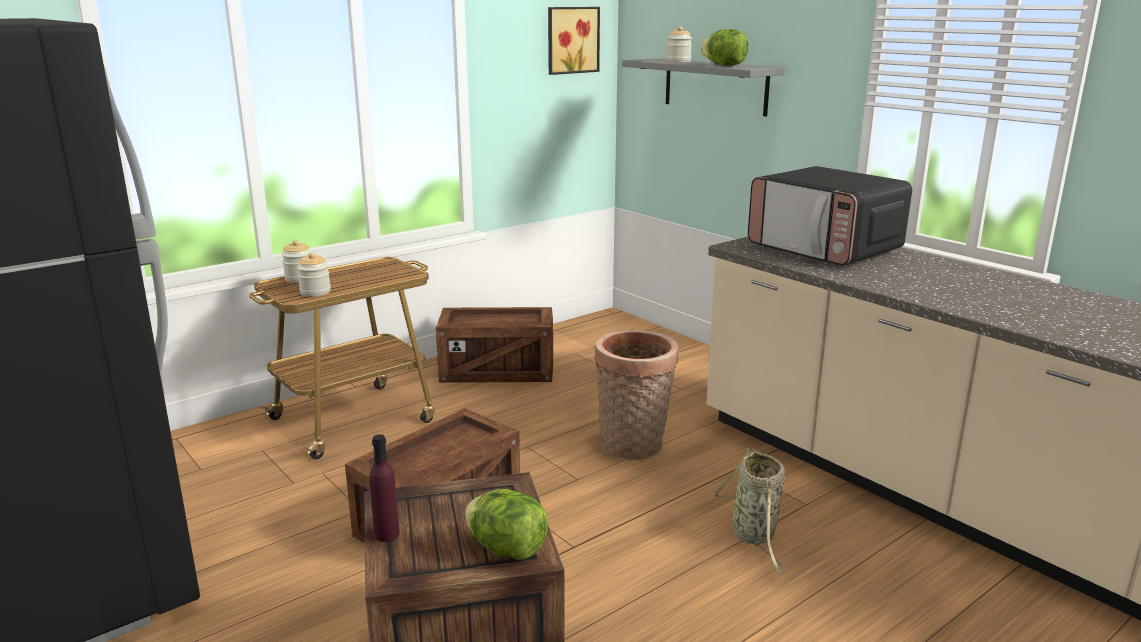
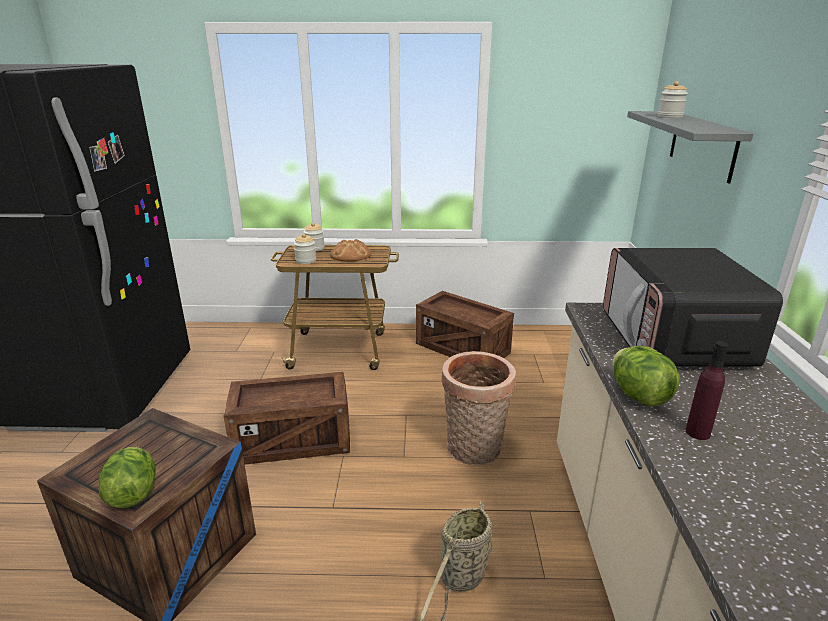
camera: 40 degrees right, 5 degrees up
(360, 274) = (350, 255): none -> bread
(387, 534) = (110, 444): purple bottle -> purple bottle (697, 432)
(571, 40) = (599, 89): picture -> none
(724, 65) = (692, 125): lettuce -> lettuce (638, 396)

